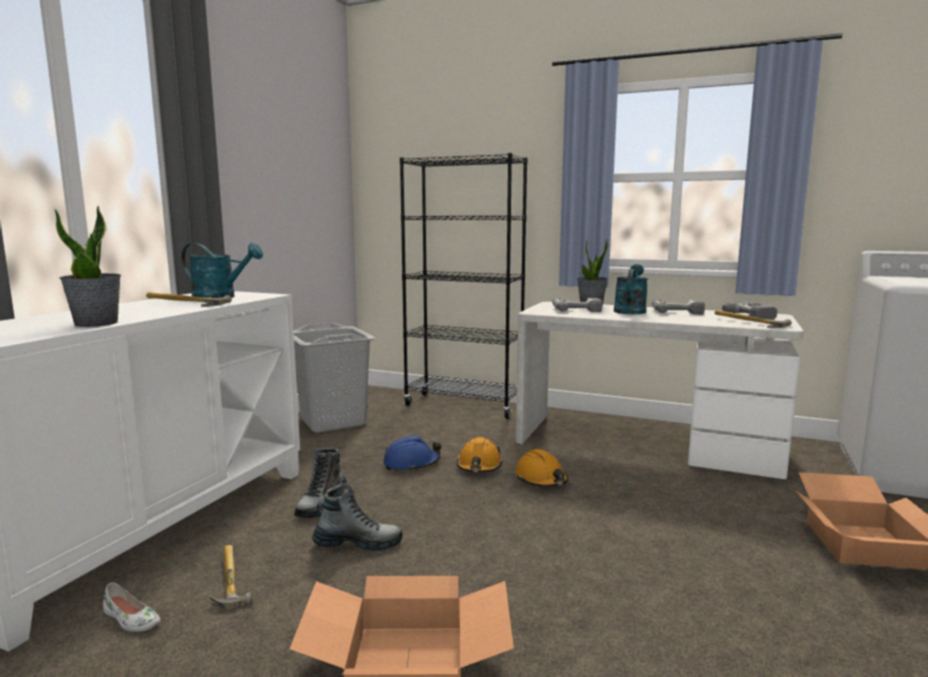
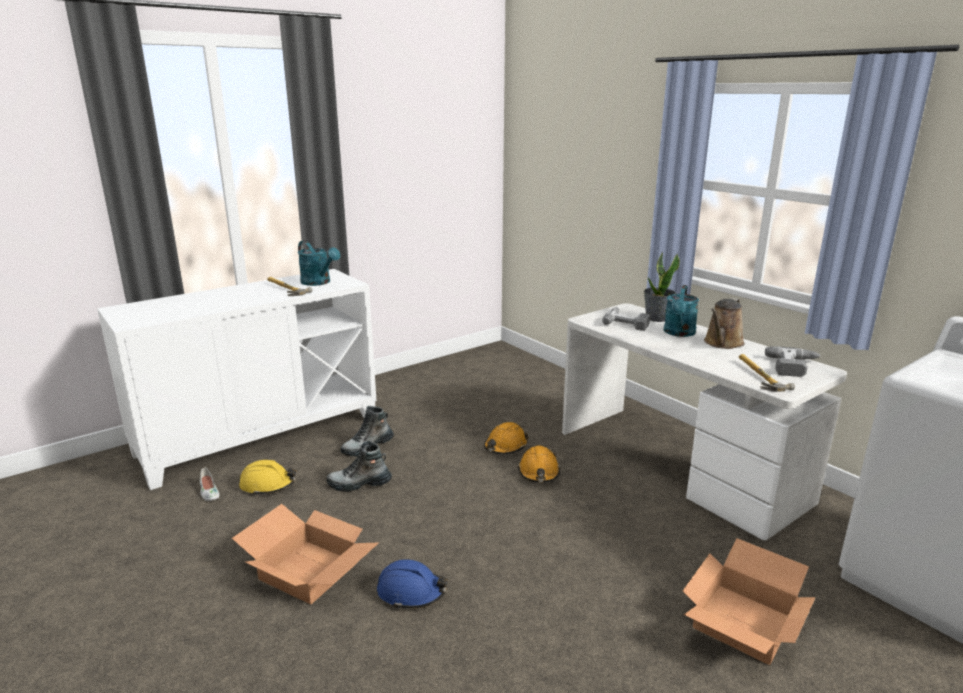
camera: 30 degrees right, 10 degrees up
(97, 323) = (208, 309): potted plant -> none
(225, 582) = (268, 485): hammer -> yellow hard hat
(333, 421) = (443, 375): grey laundry basket -> none
(358, 543) = (359, 484): boot -> boot turned 150 degrees clockwise
(411, 464) = (458, 430): blue hard hat -> blue hard hat (411, 592)
(464, 406) = (561, 383): black bookcase -> none
(630, 310) = (679, 333): turquoise watering can -> turquoise watering can turned 150 degrees clockwise
(675, 311) = (722, 343): power drill -> brown watering can

